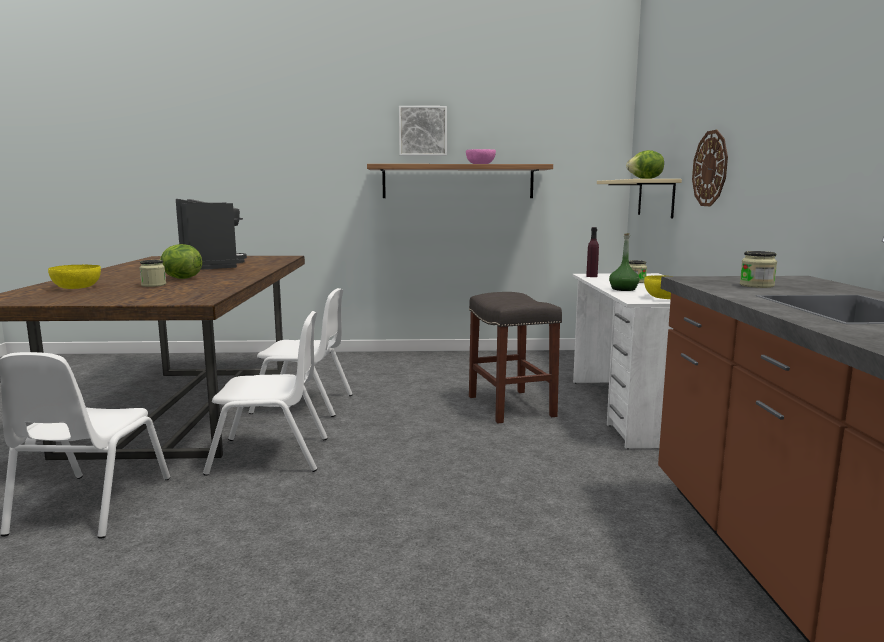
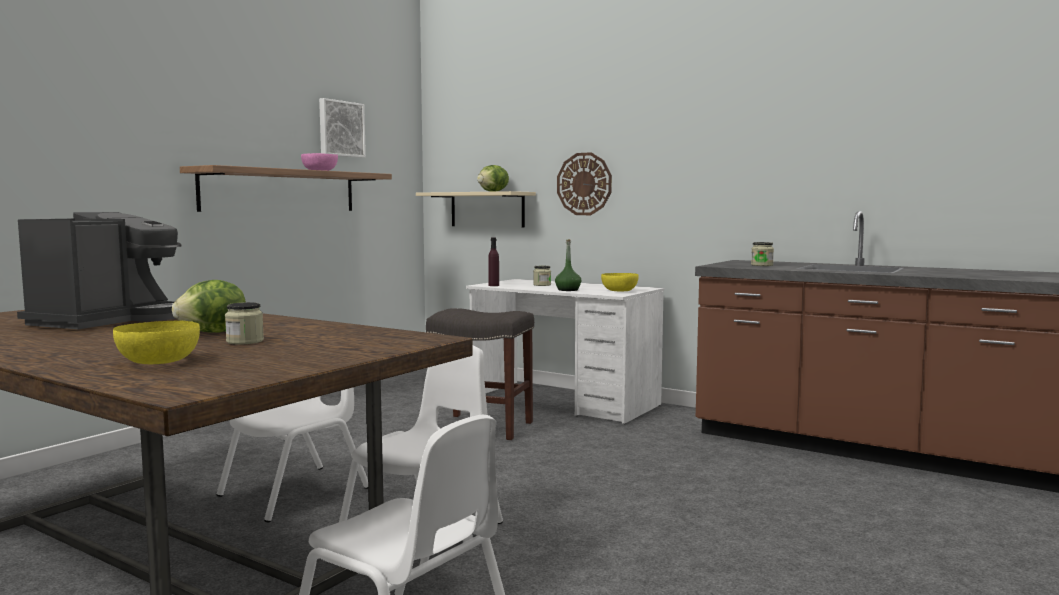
camera: 55 degrees left, 5 degrees down
(211, 265) = (109, 320): coffee machine -> coffee machine turned 105 degrees clockwise
(423, 131) = (241, 125): picture -> picture (340, 129)

